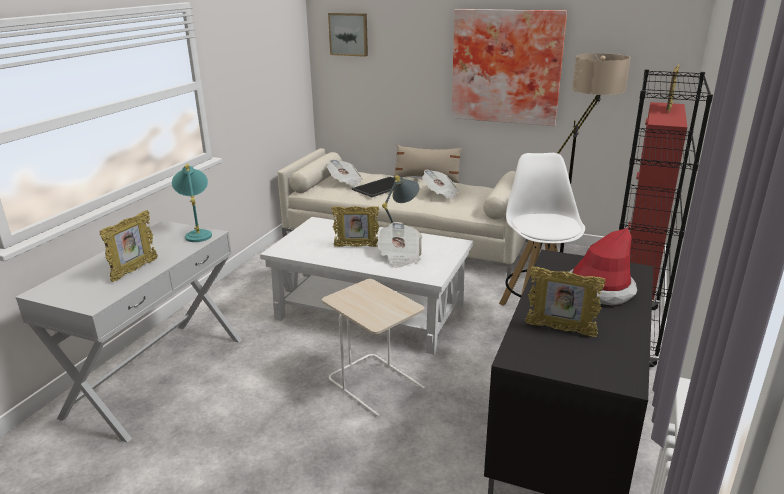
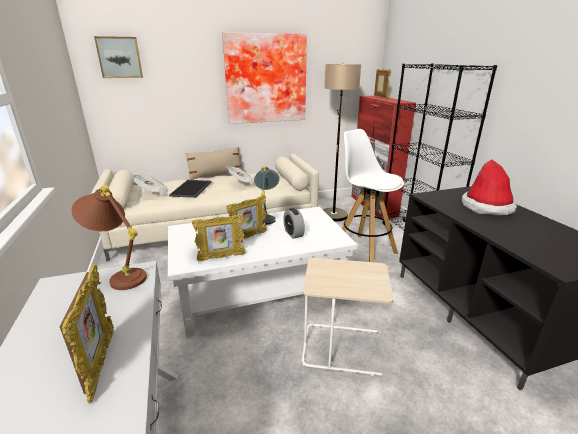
camera: 40 degrees left, 0 degrees up
(198, 233) = (120, 276): turquoise table lamp -> brown table lamp
(400, 257) = (293, 233): newspaper -> alarm clock
(560, 330) = (530, 239): picture frame -> picture frame (221, 257)

